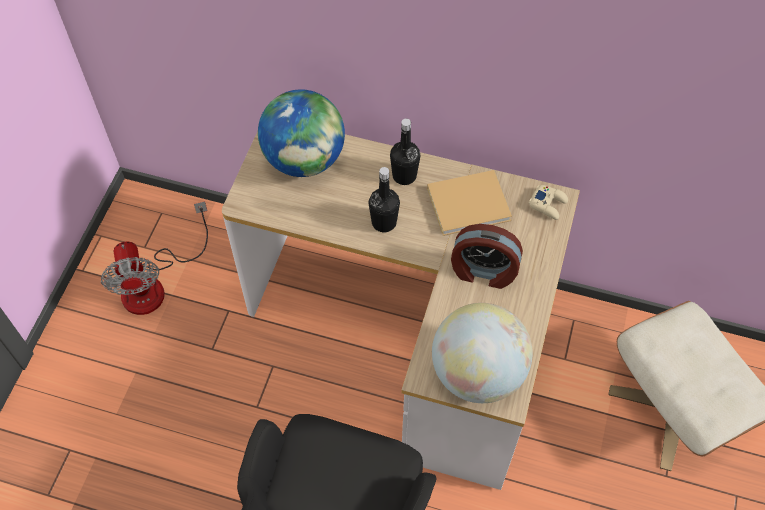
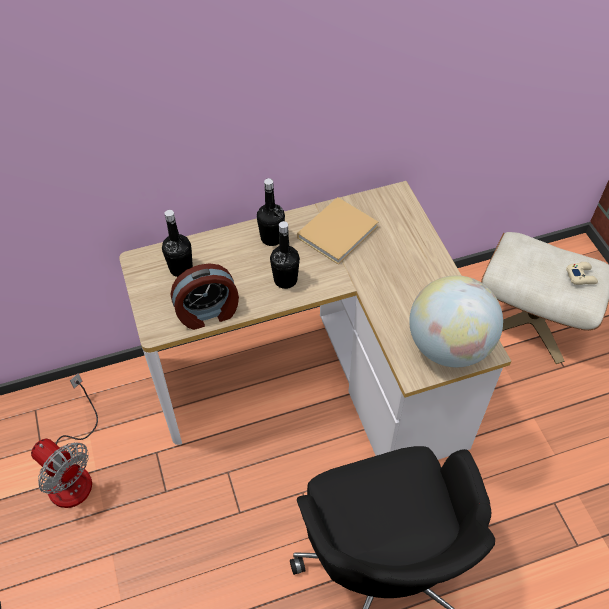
camera: 35 degrees left, 5 degrees down
(304, 159) = (181, 268): globe -> black bottle
(483, 271) = (390, 272): alarm clock -> alarm clock (208, 313)
(548, 204) = (393, 201): beige game controller -> beige game controller (581, 276)

